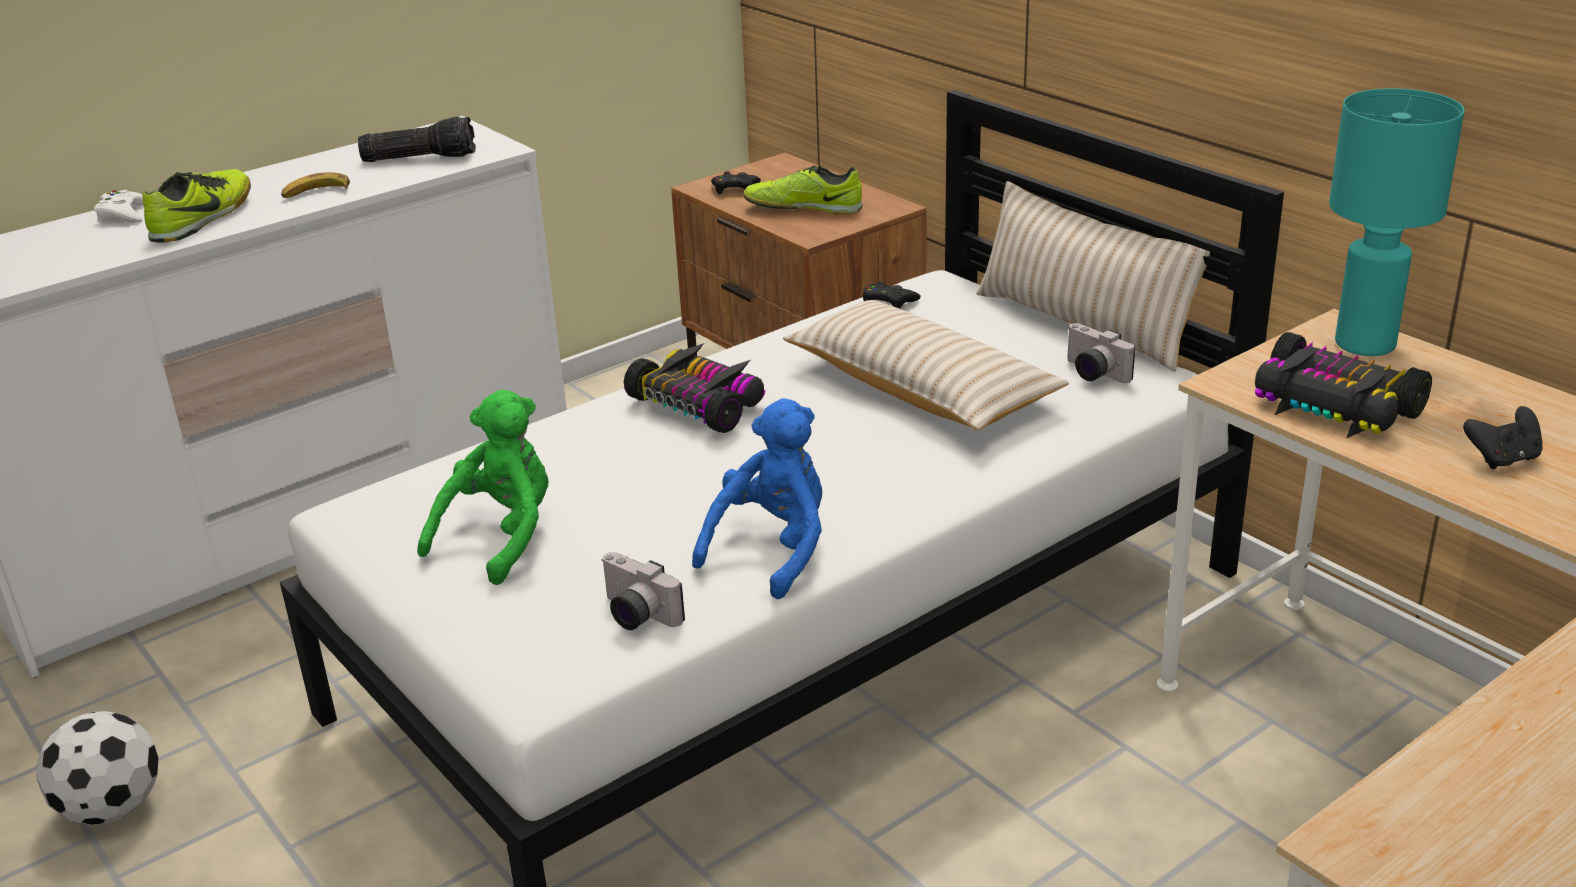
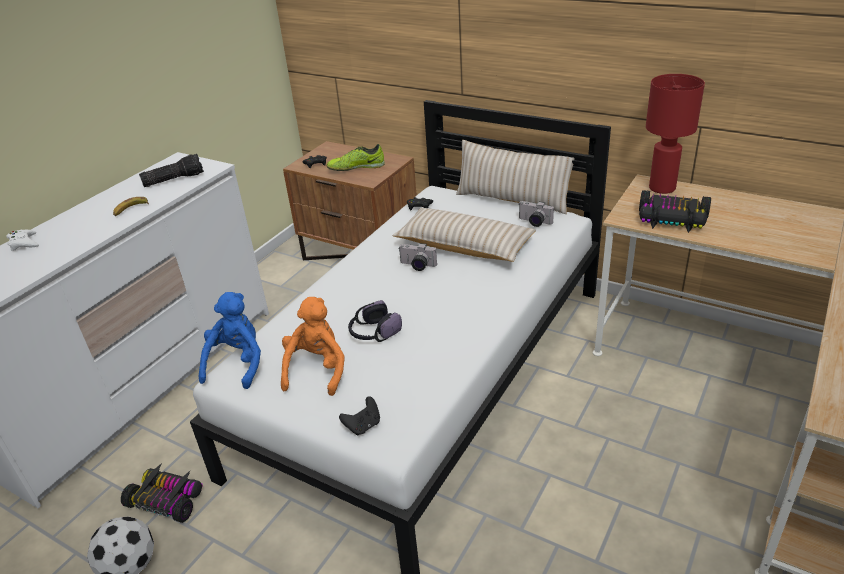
camera: 20 degrees left, 5 degrees up
(204, 218) = (76, 236): shoe -> none
(501, 538) = (317, 370): green plush toy -> orange plush toy
(634, 615) = (412, 393): camera -> camera (417, 266)
(642, 500) = (373, 332): none -> headphones
(700, 404) = (367, 276): toy car -> toy car (167, 499)
(773, 550) = (453, 342): blue plush toy -> blue plush toy (237, 363)
(1366, 345) = (662, 188): turquoise table lamp -> red table lamp
(1502, 459) = (752, 228): black game controller -> black game controller (363, 426)

